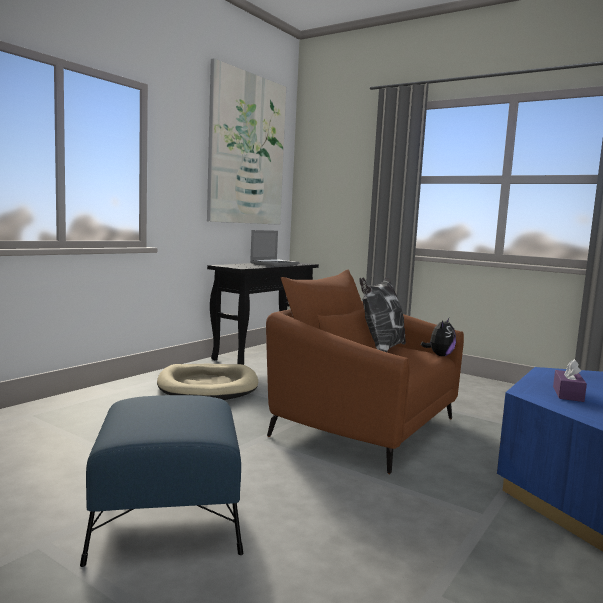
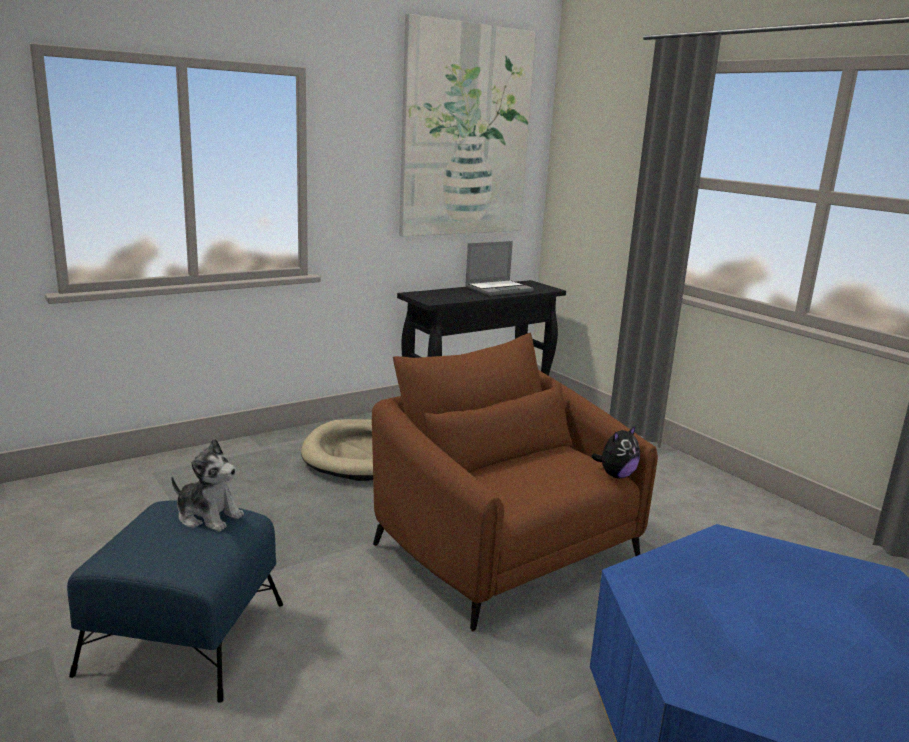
camera: 20 degrees right, 10 degrees up
(182, 401) = (208, 516): none -> plush toy
(381, 349) = (536, 456): pillow -> none
(568, 394) = (691, 589): purple tissue box -> none

